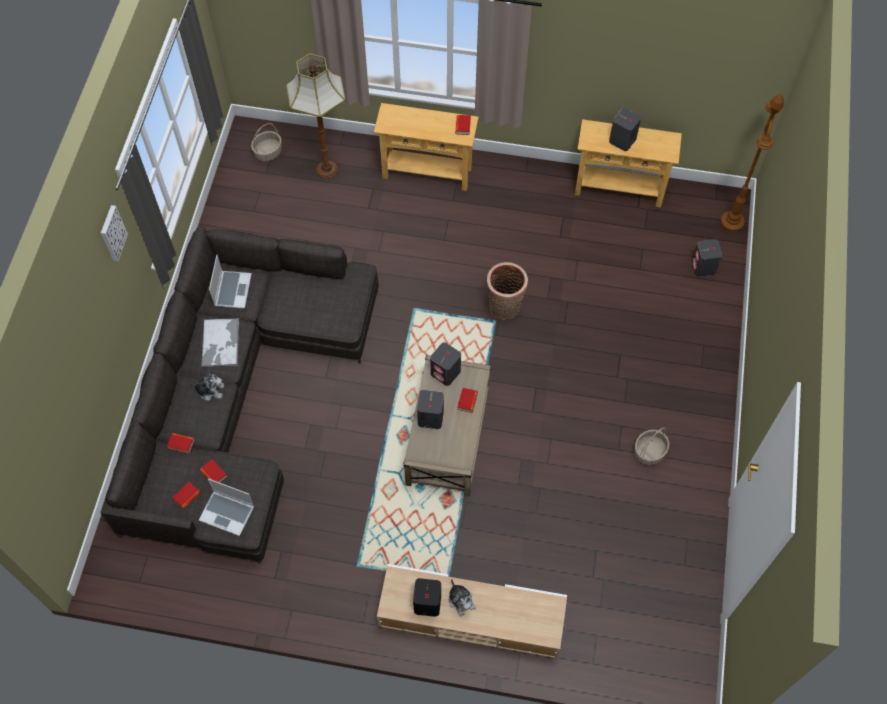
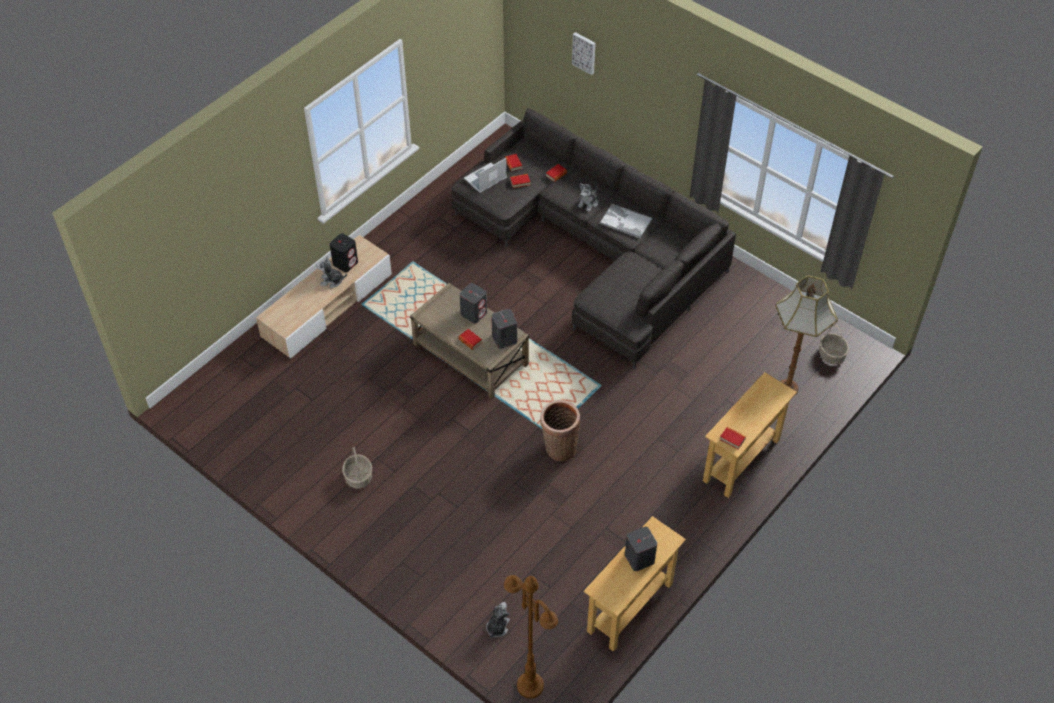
camera: 120 degrees right, 10 degrees down
(112, 233) = (689, 98): picture -> picture (584, 52)
(232, 290) = (670, 244): laptop -> none
(703, 267) = (497, 627): grey speaker -> plush toy

